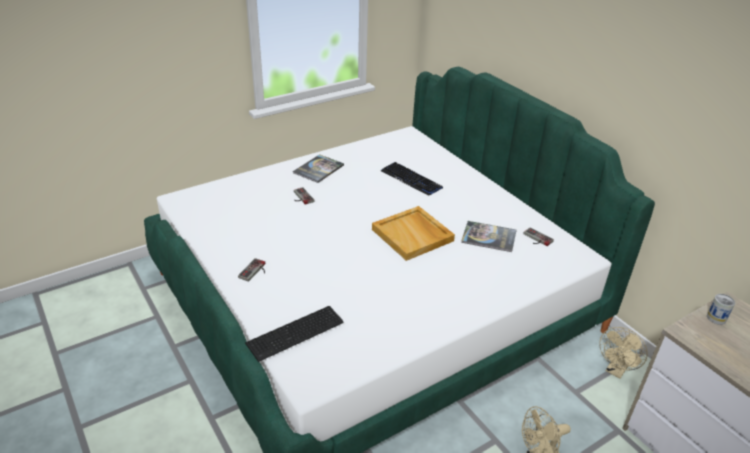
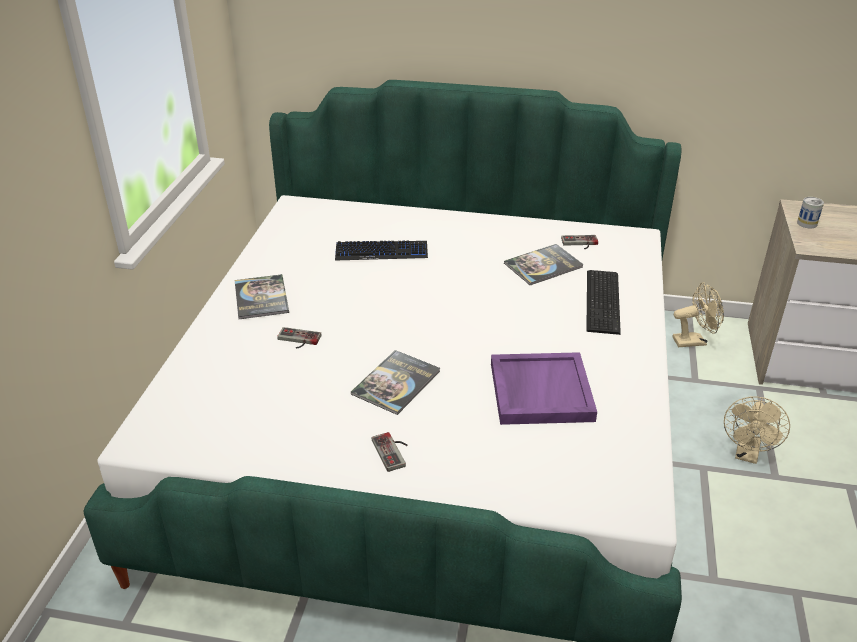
camera: 45 degrees left, 0 degrees up
(297, 333) = (550, 475): keyboard -> keyboard (604, 301)
(308, 244) = (396, 383): none -> book
(367, 295) = (540, 391): none -> purple tray
(413, 235) = (479, 306): beige tray -> none
(616, 370) = (694, 341): beige fan -> beige fan turned 90 degrees counterclockwise

